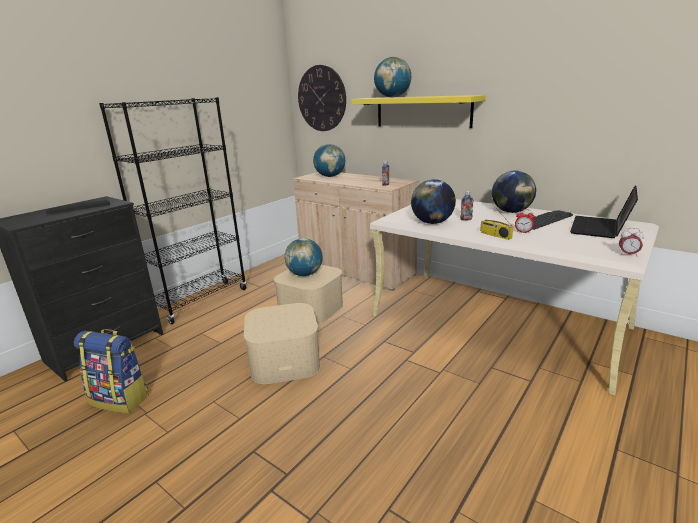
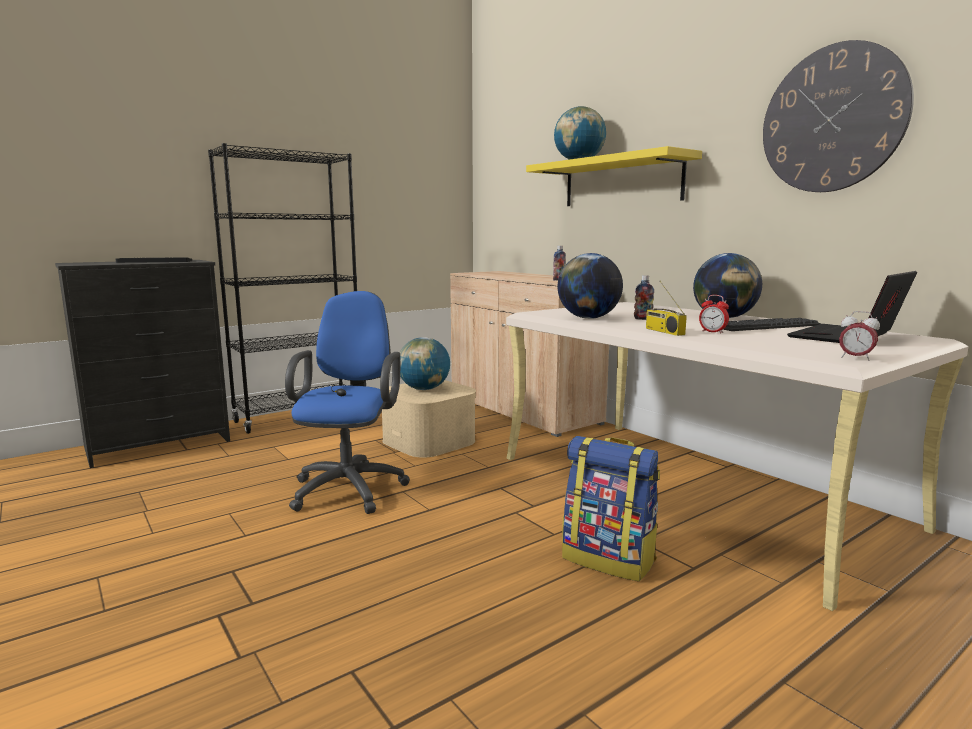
camera: 15 degrees right, 10 degrees down
(121, 399) = (131, 493): backpack -> backpack (609, 559)
(285, 360) = (351, 487): beige storage box -> blue office chair
(321, 98) = (504, 174): wall clock -> wall clock (832, 119)
(330, 176) = (499, 273): globe -> none

